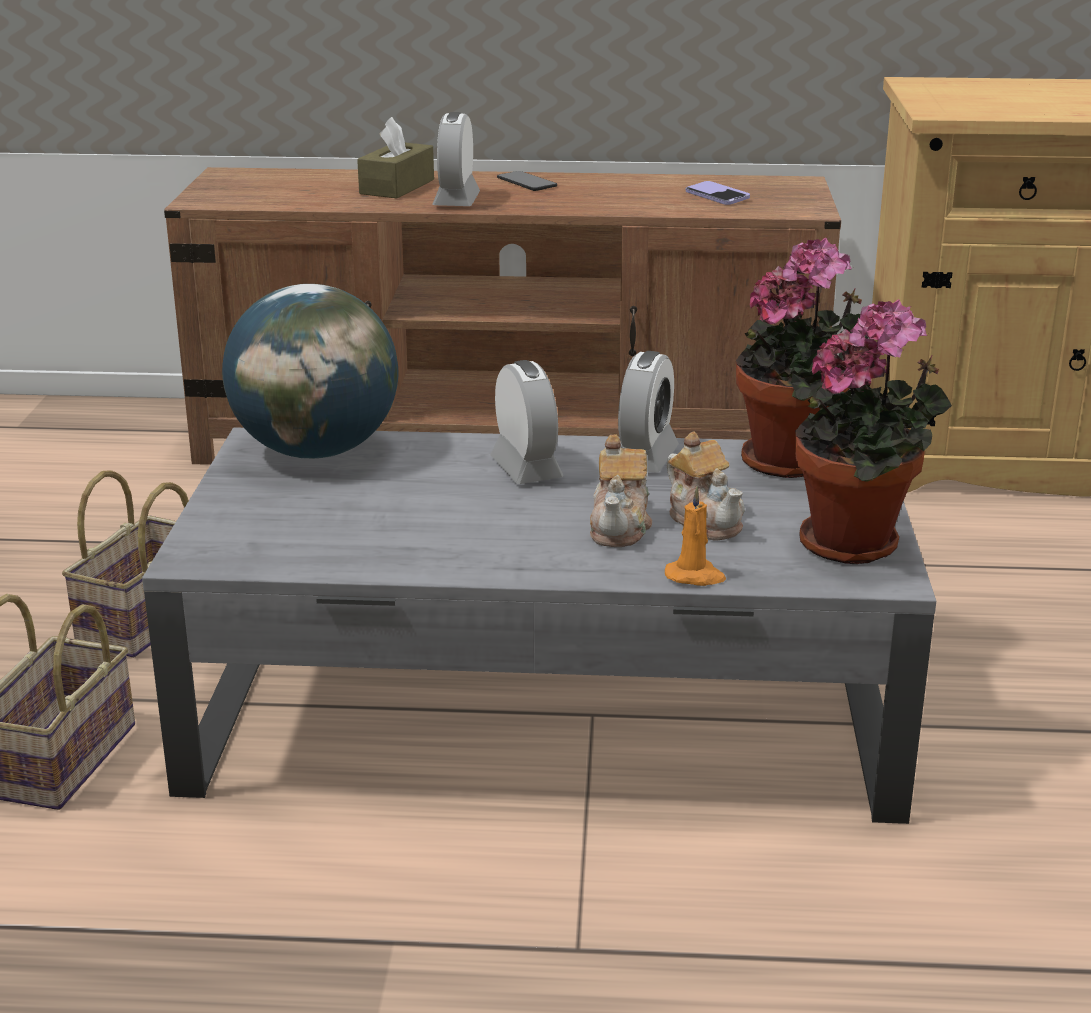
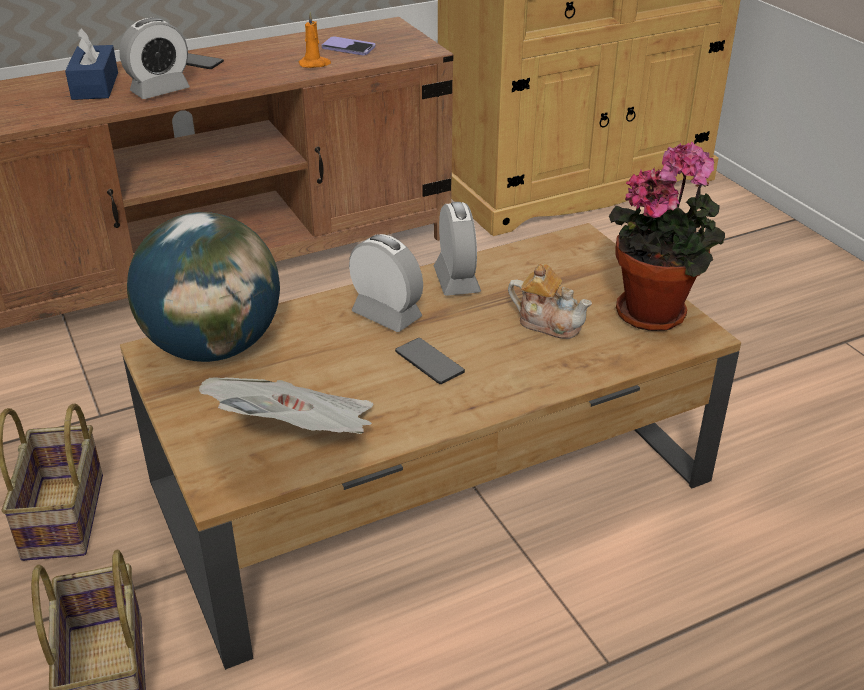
camera: 30 degrees left, 10 degrees up
(310, 543) = (299, 438): none -> newspaper
(397, 187) = (95, 86): brown tissue box -> blue tissue box
(456, 200) = (160, 90): alarm clock -> alarm clock turned 105 degrees counterclockwise
(521, 519) = (429, 362): none -> phone
(550, 710) = (434, 480): grey coffee table -> brown coffee table
(620, 527) = (501, 347): teapot -> none
(695, 576) = (590, 373): orange candle -> orange candle (315, 64)
(794, 462) = (552, 255): potted plant -> none

